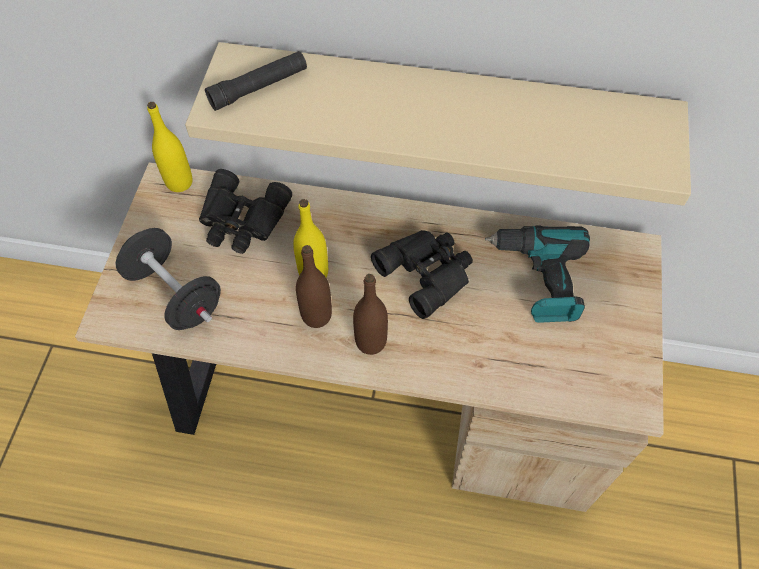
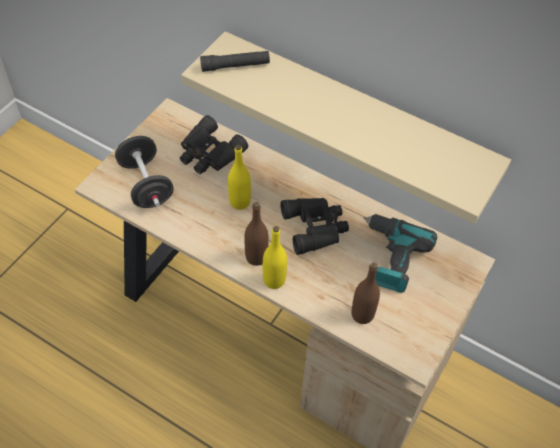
camera: 20 degrees right, 5 degrees down
(179, 182) = (180, 116): yellow bottle -> yellow bottle (274, 280)
(316, 315) = (229, 229): brown bottle -> brown bottle (362, 314)

